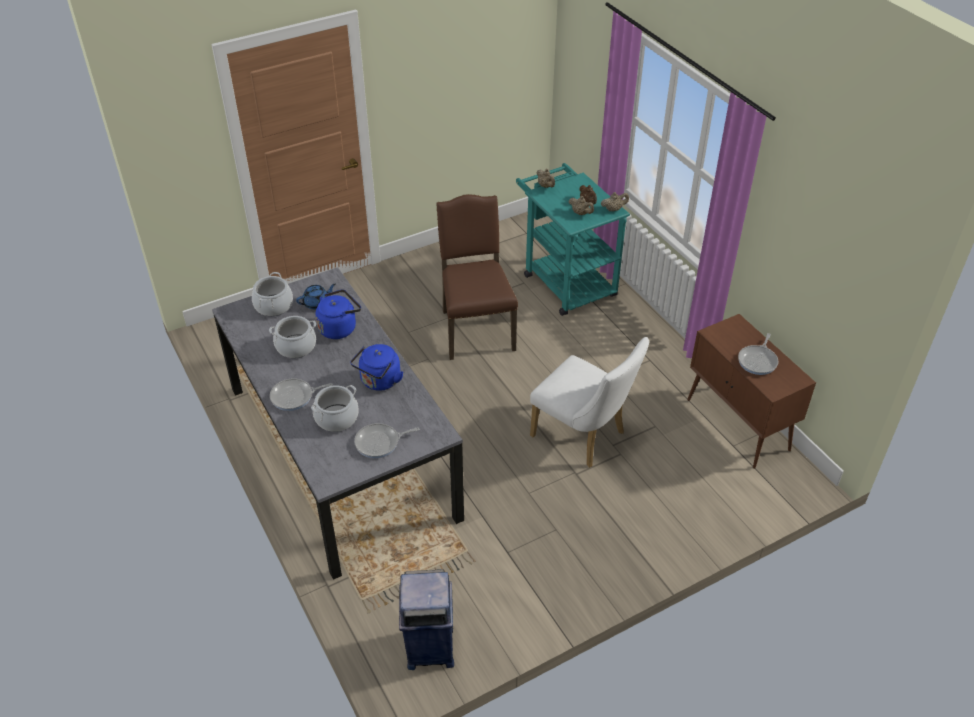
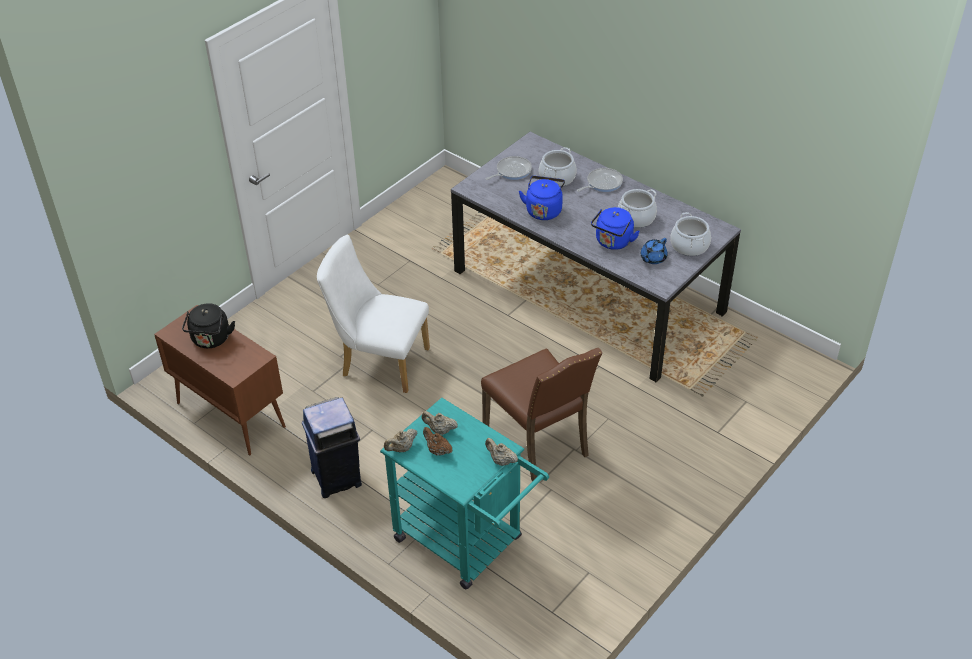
camera: 160 degrees right, 0 degrees up
(429, 648) = (438, 197): blue trash can -> blue trash can (337, 477)
(758, 361) = (211, 340): frying pan -> black kettle

